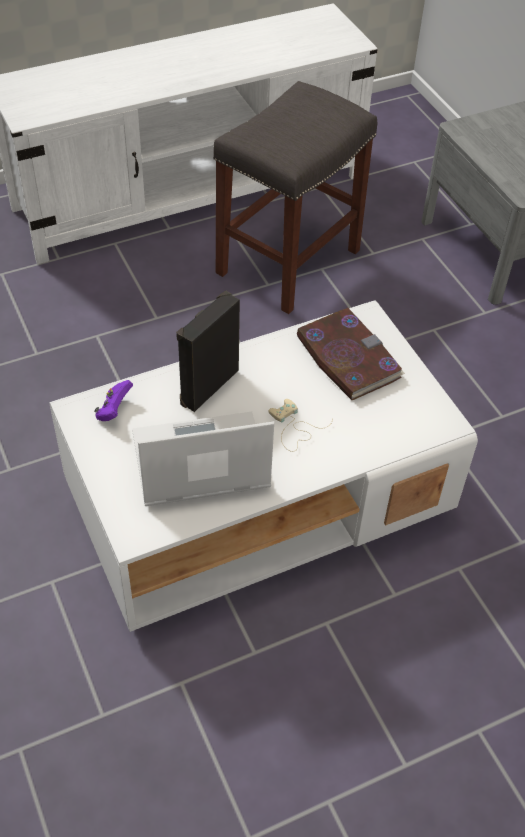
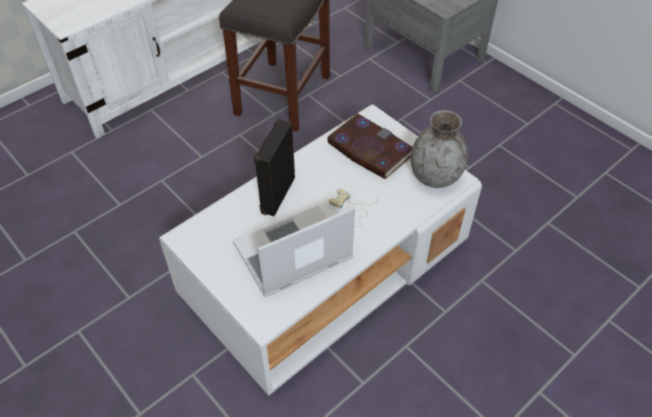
camera: 15 degrees left, 0 degrees up
(114, 410) = (212, 231): purple game controller -> none
(419, 413) = (435, 176): none -> grey vase

